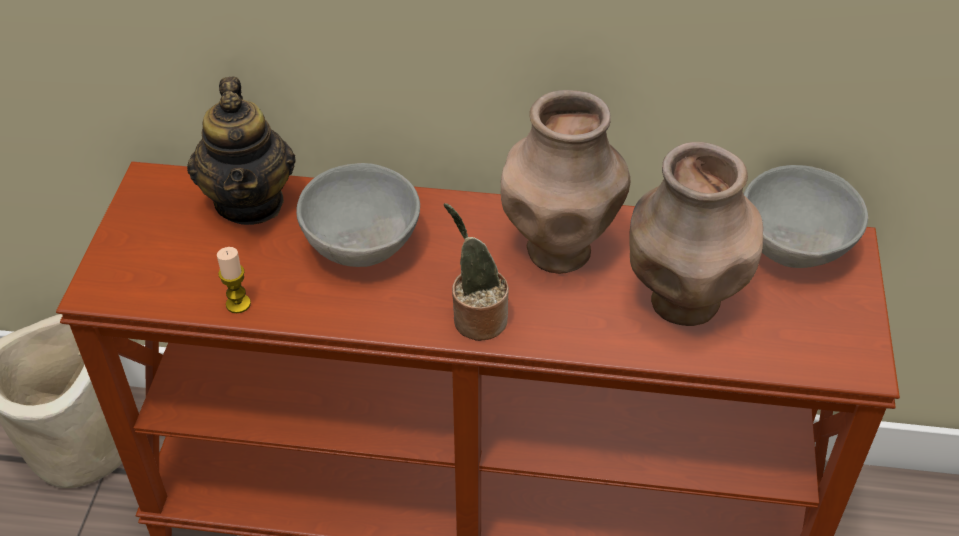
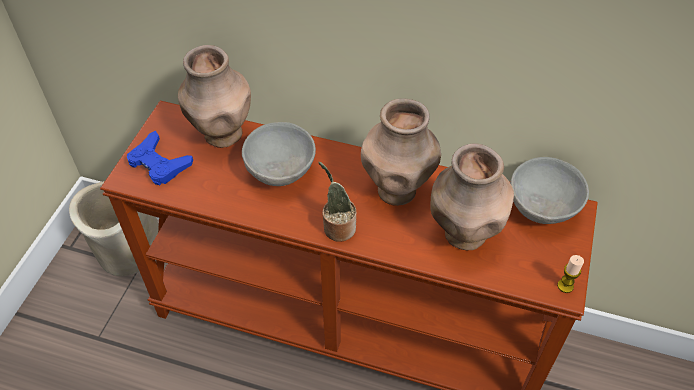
camera: 10 degrees right, 5 degrees up
(152, 259) = (159, 163): none -> blue game controller
(238, 304) = (202, 198): candle -> candle (565, 286)
(250, 202) = (222, 135): teapot -> brown vase

